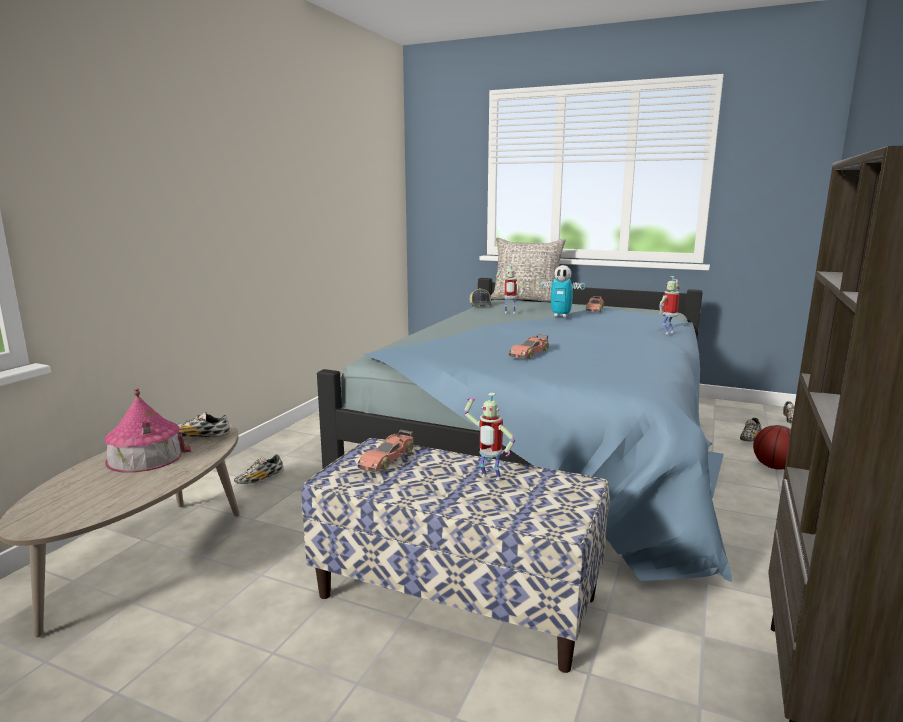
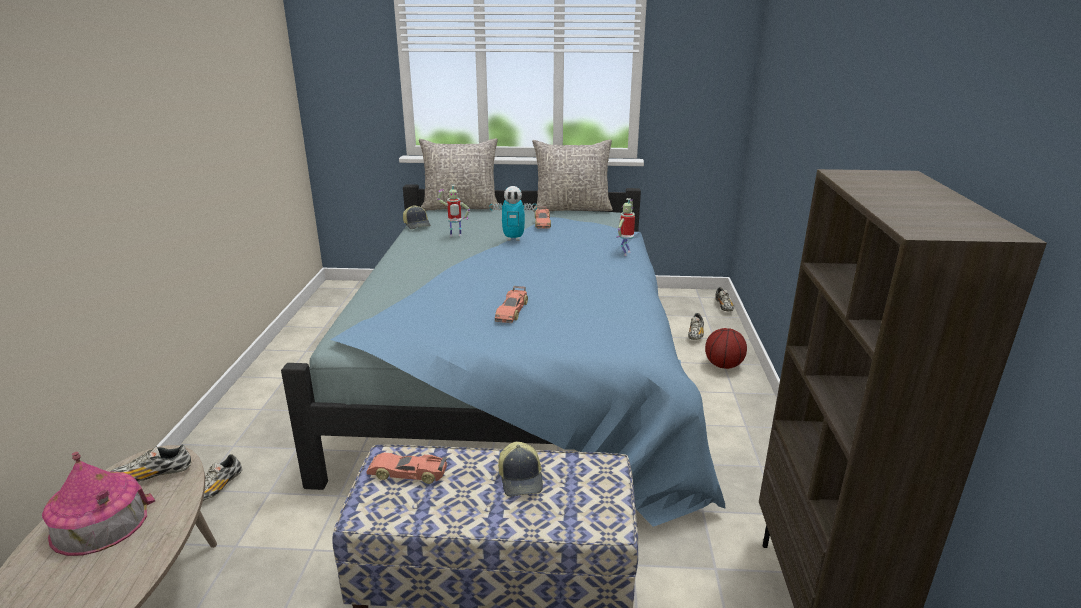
camera: 20 degrees left, 10 degrees up
(388, 459) = (408, 473): toy car -> toy car turned 90 degrees clockwise
(489, 479) = (521, 479): toy robot -> cap
(630, 306) = (572, 209): none -> grey pillow

